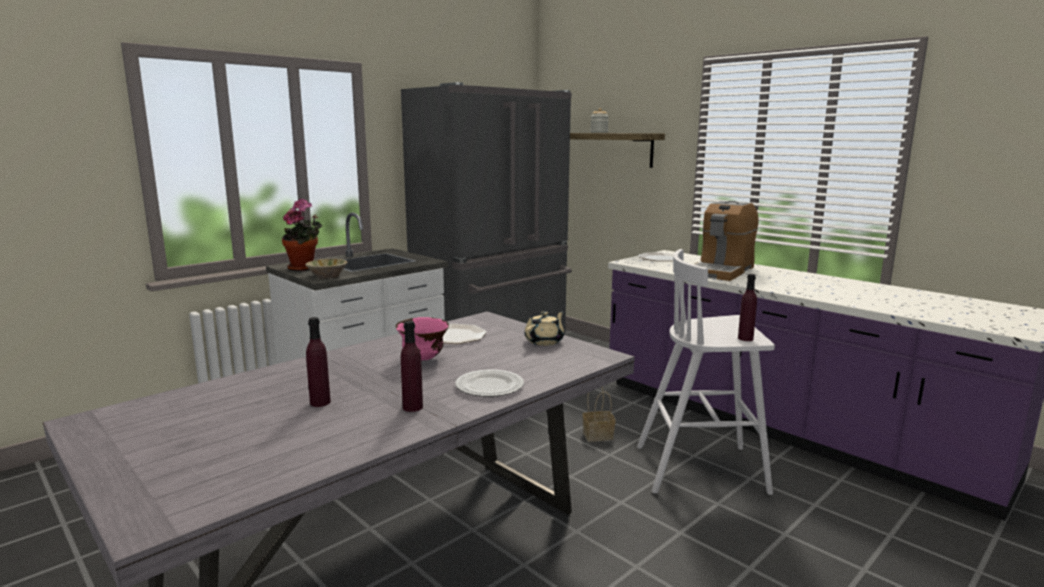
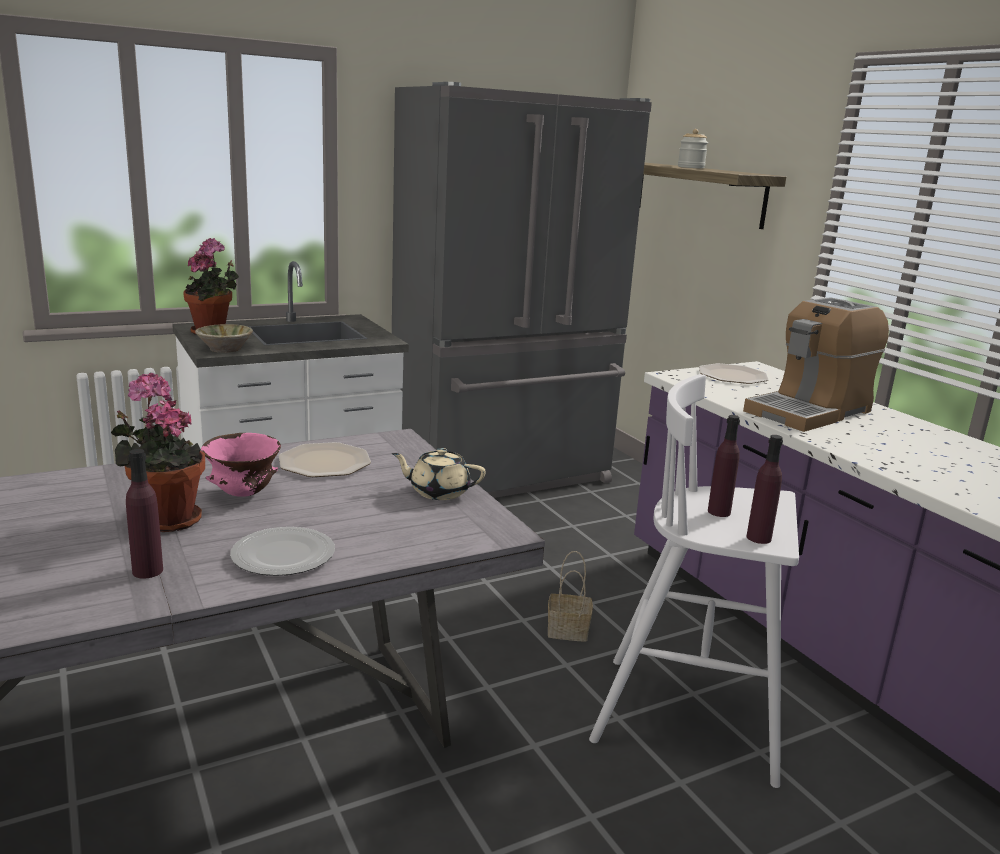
camera: 15 degrees right, 5 degrees up
(320, 402) = (45, 540): purple bottle -> purple bottle (719, 512)
(388, 380) = (165, 520): none -> potted plant
(545, 341) = (438, 492): beige teapot -> beige teapot turned 135 degrees counterclockwise

